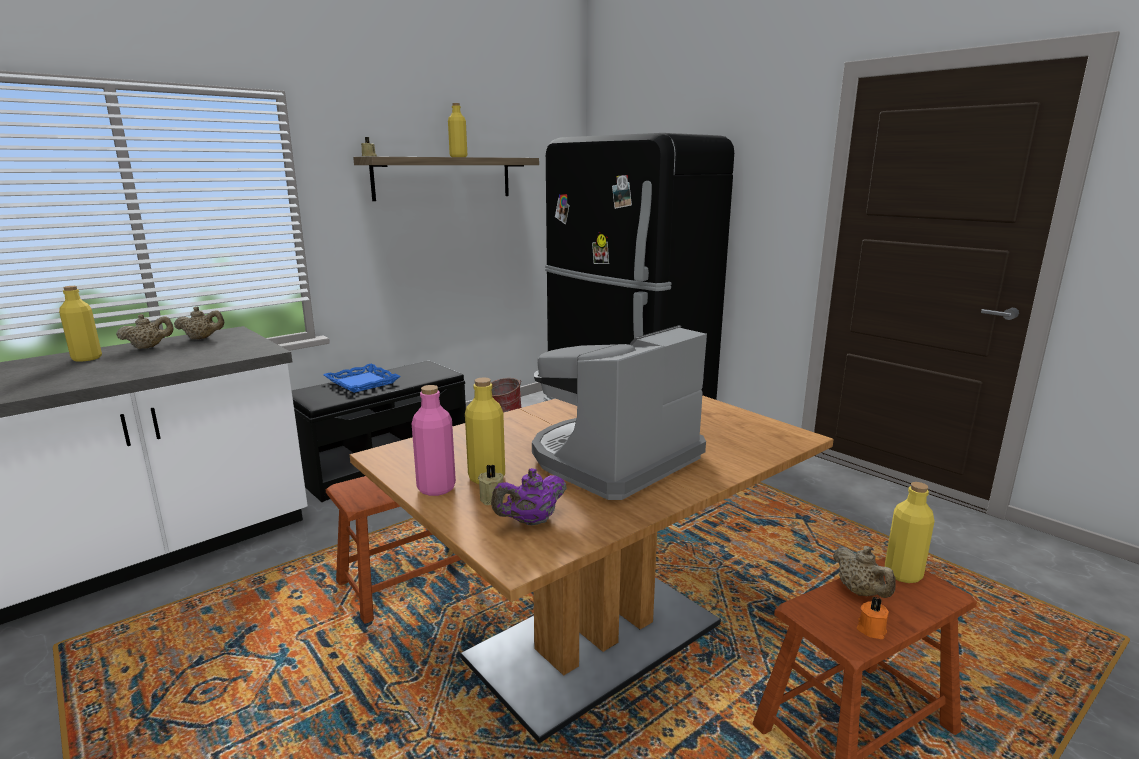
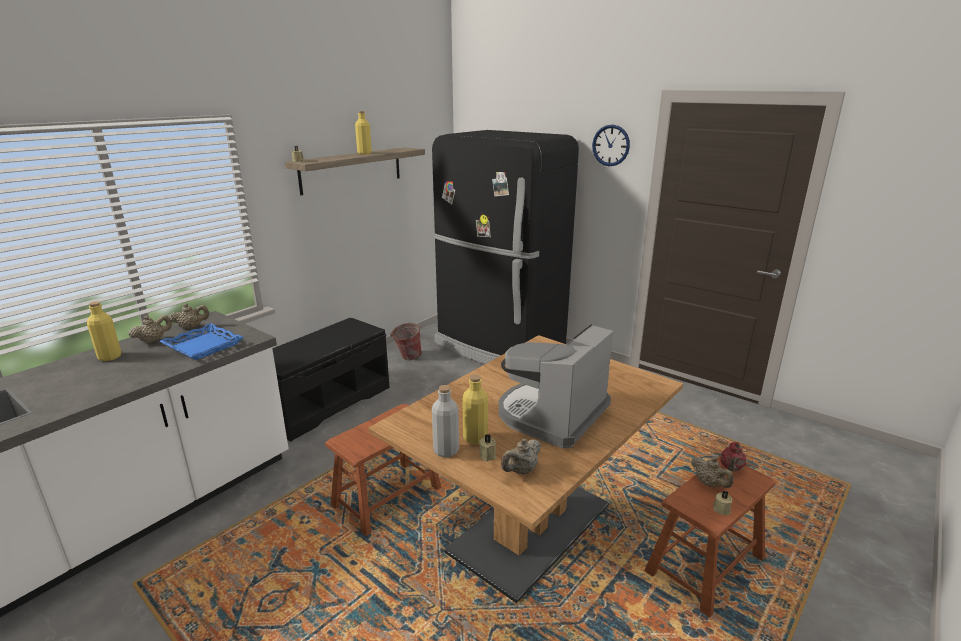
camera: 10 degrees left, 5 degrees up
(362, 383) = (308, 344): blue tray -> blue tray (202, 346)
(436, 488) = (446, 450): pink bottle -> grey bottle
(531, 521) = (521, 470): purple teapot -> beige teapot
(776, 145) = (611, 145): none -> wall clock
(871, 629) = (721, 509): orange candle -> beige candle
(903, 574) = (731, 468): yellow bottle -> red teapot

